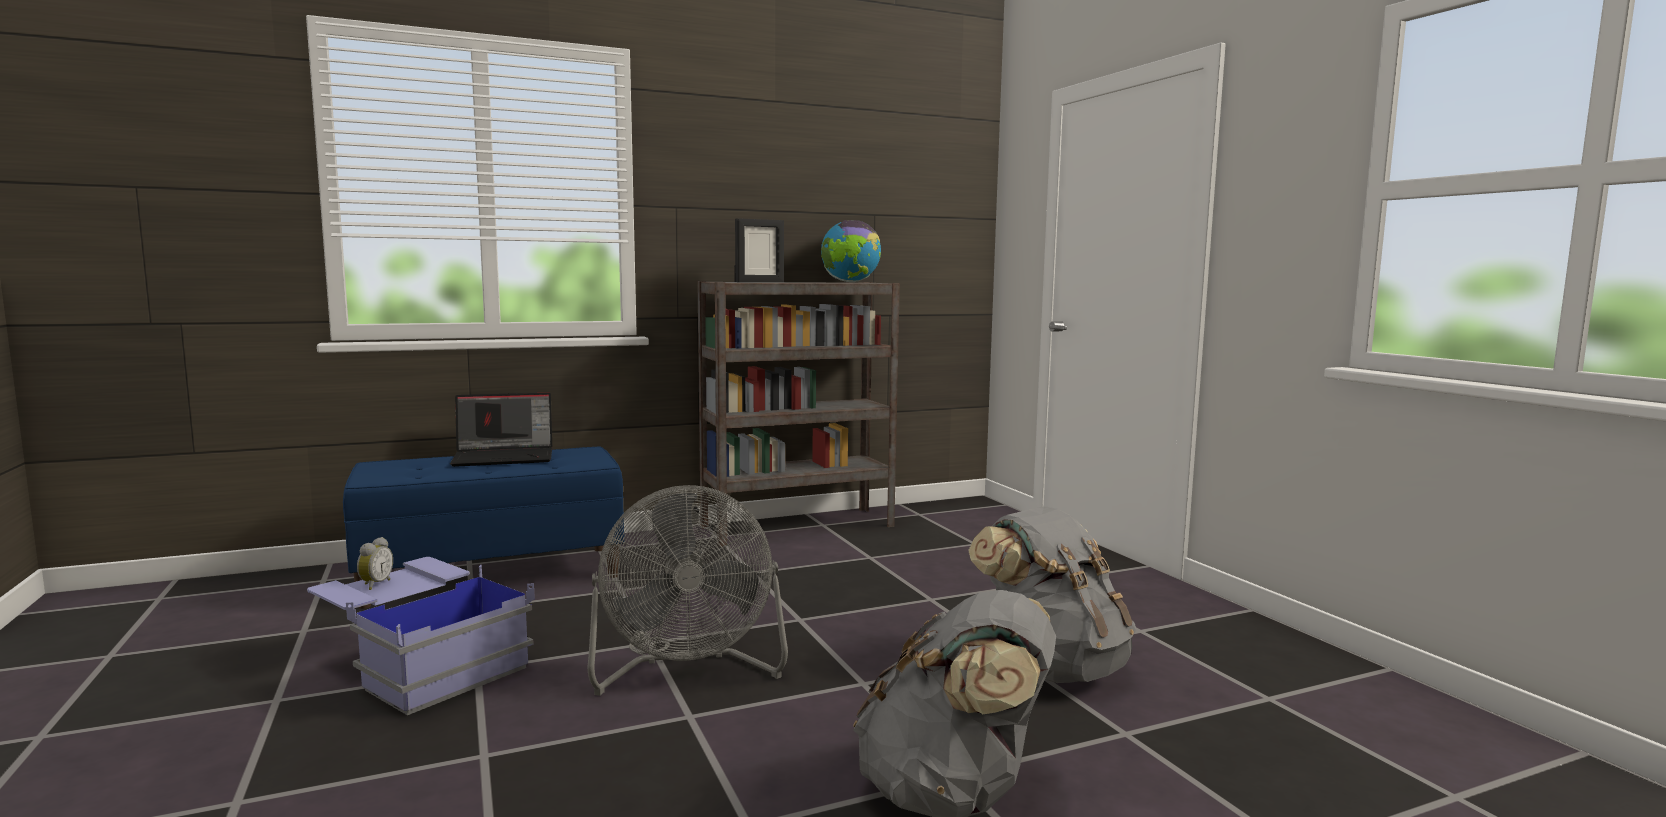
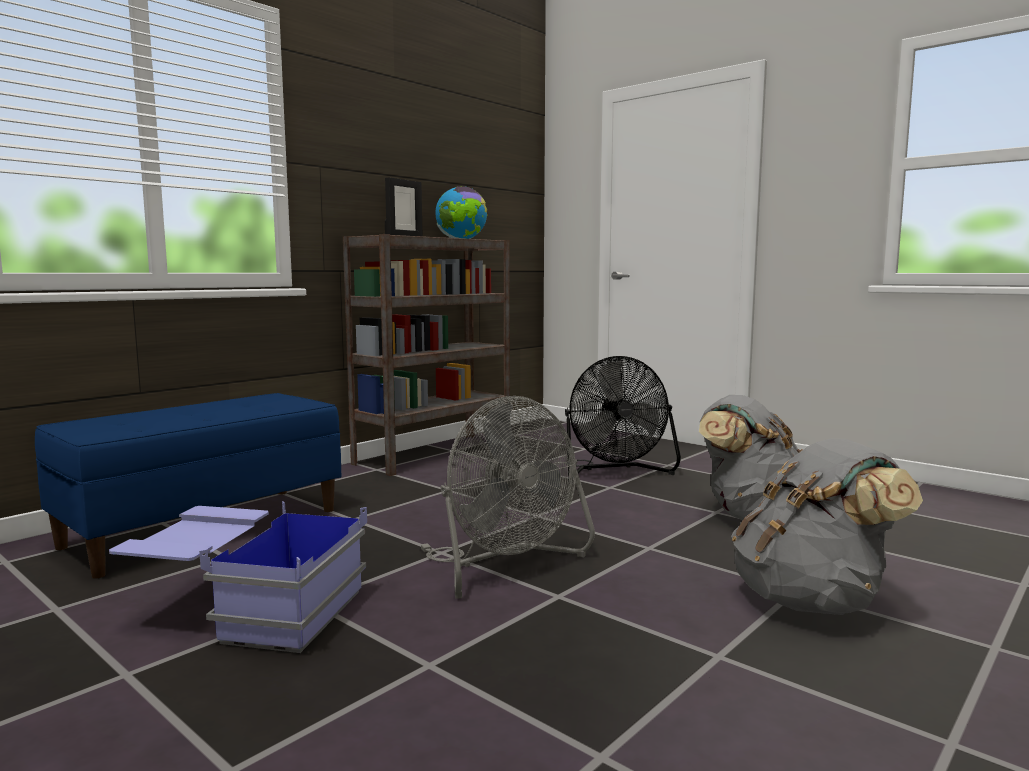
camera: 25 degrees left, 0 degrees up
(374, 584) = (175, 537): alarm clock -> none
(505, 457) = (202, 407): laptop -> none
(959, 580) = (610, 472): none -> black fan

